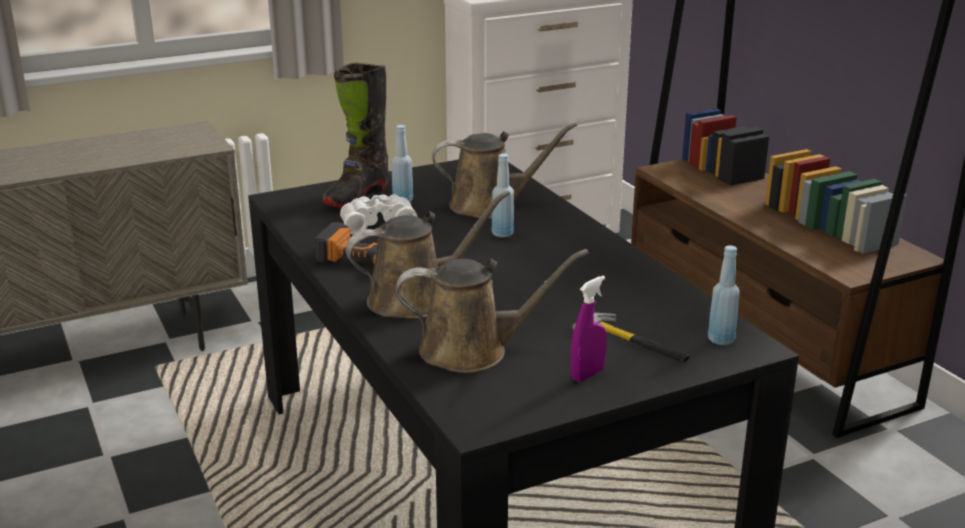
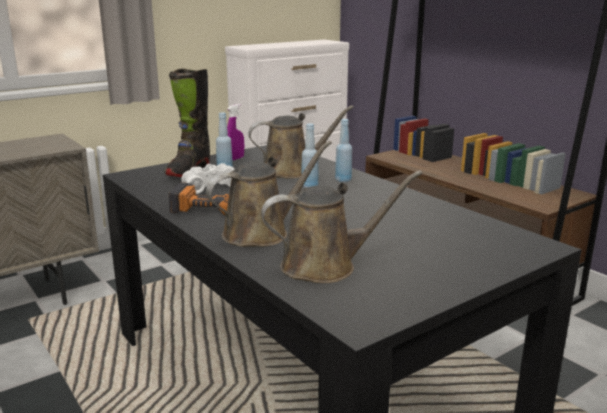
camera: 10 degrees left, 5 degrees down
(587, 375) = (430, 276): purple spray bottle -> purple spray bottle (235, 159)
(634, 342) = (451, 250): hammer -> none
(721, 339) = (516, 243): blue bottle -> blue bottle (343, 180)

